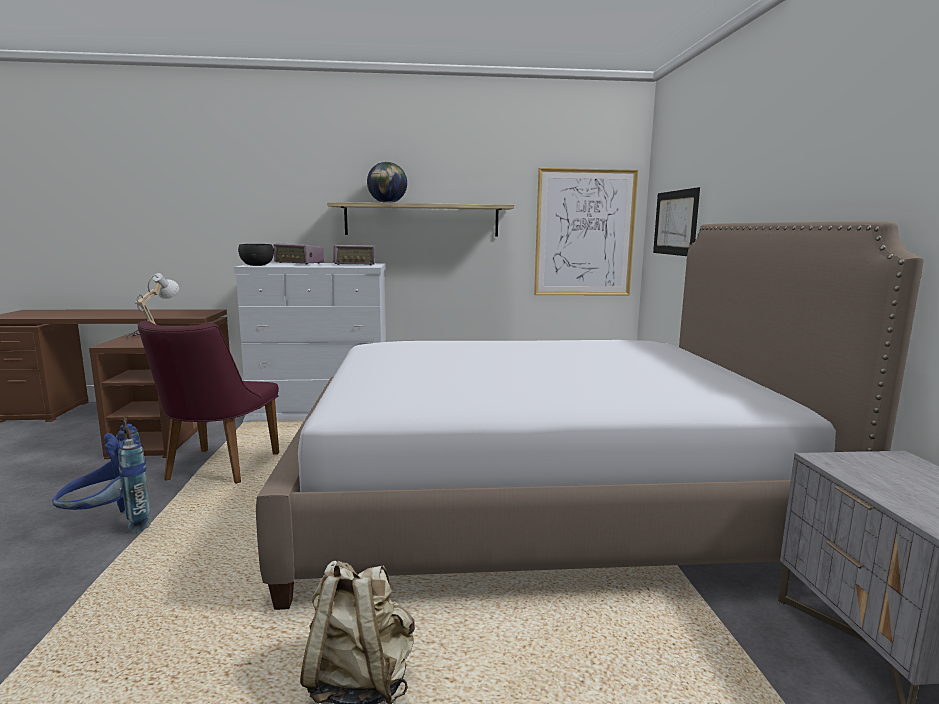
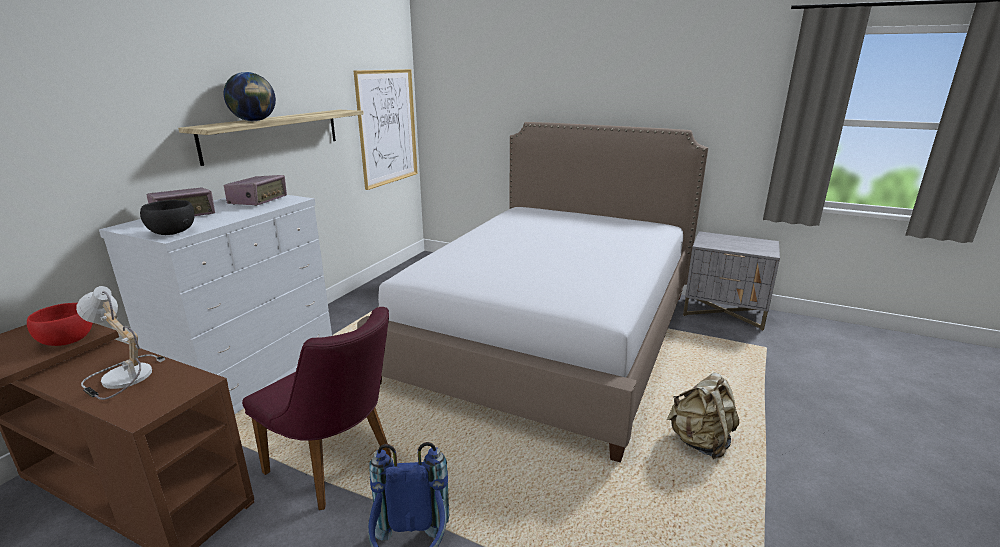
camera: 60 degrees left, 10 degrees up
(186, 316) = (67, 341): none -> red bowl
(675, 223) = (468, 116): picture -> none

